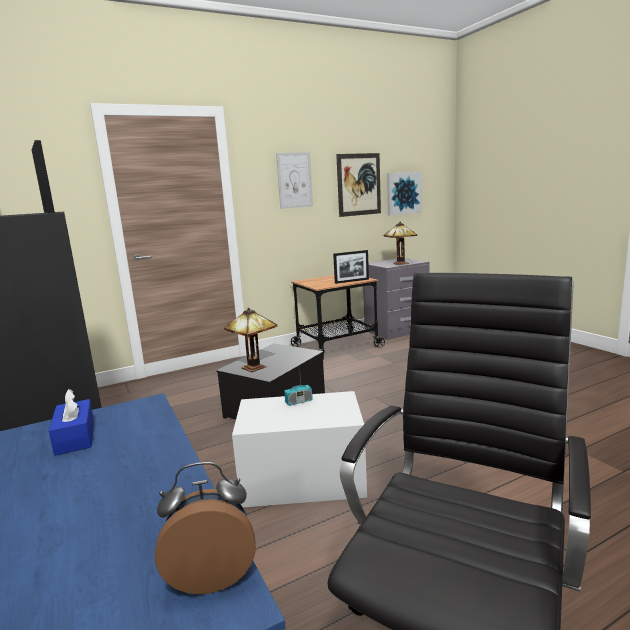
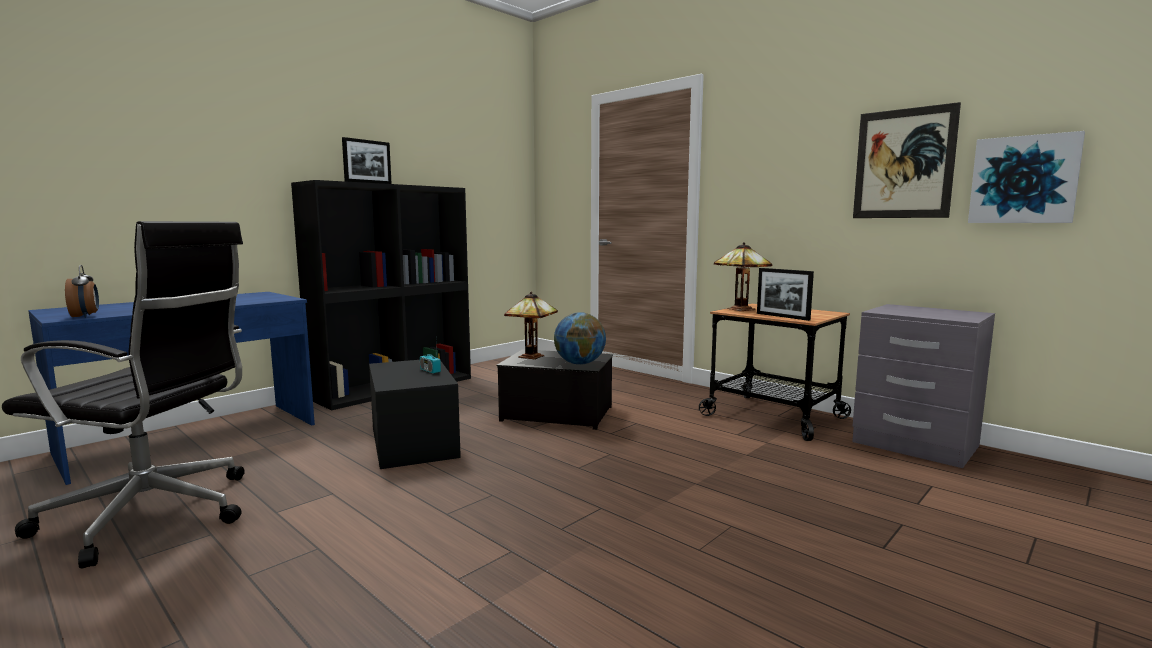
camera: 70 degrees right, 5 degrees down
(75, 437) = (249, 297): blue tissue box -> none
(294, 180) = (782, 160): picture -> none
(296, 354) = (579, 363): none -> globe
(302, 479) = (413, 442): white storage box -> black storage box
(400, 264) = (913, 314): table lamp -> table lamp (738, 309)

